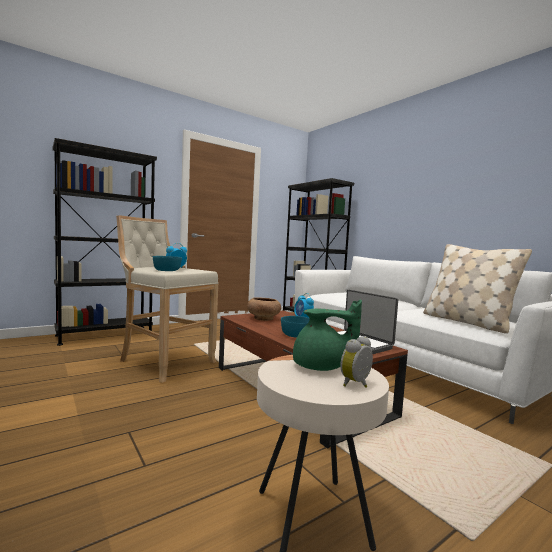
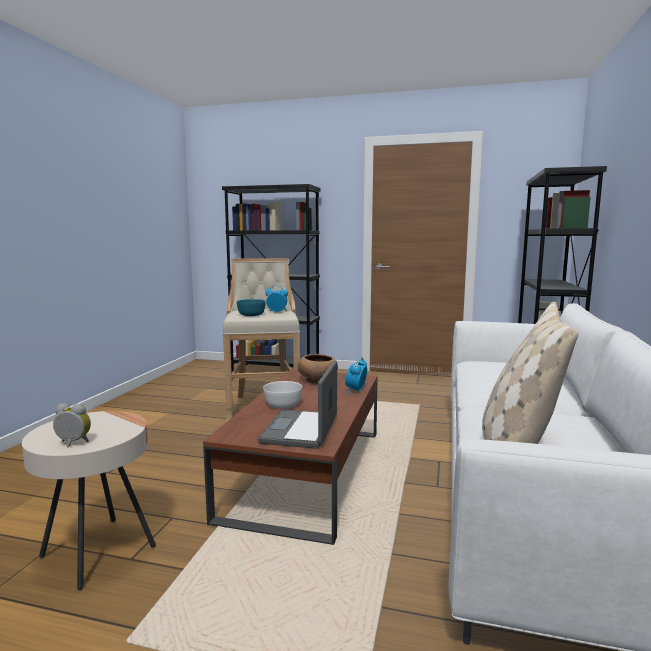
camera: 50 degrees right, 5 degrees up
(296, 335) = (283, 404): turquoise bowl -> white bowl
(321, 367) = (105, 426): green teapot -> none

